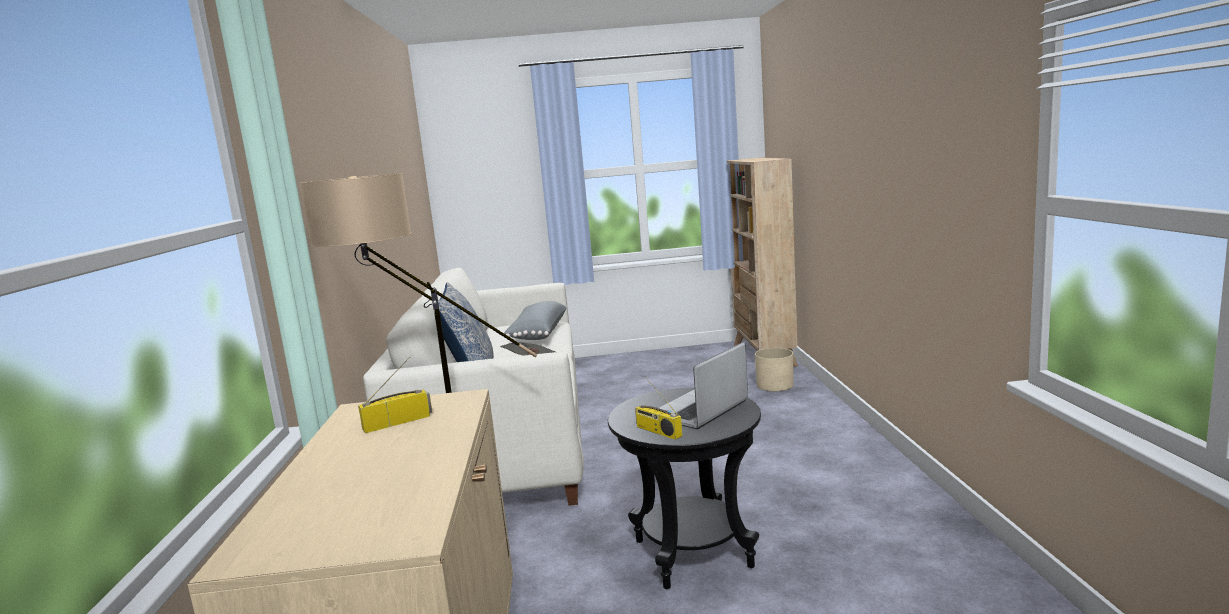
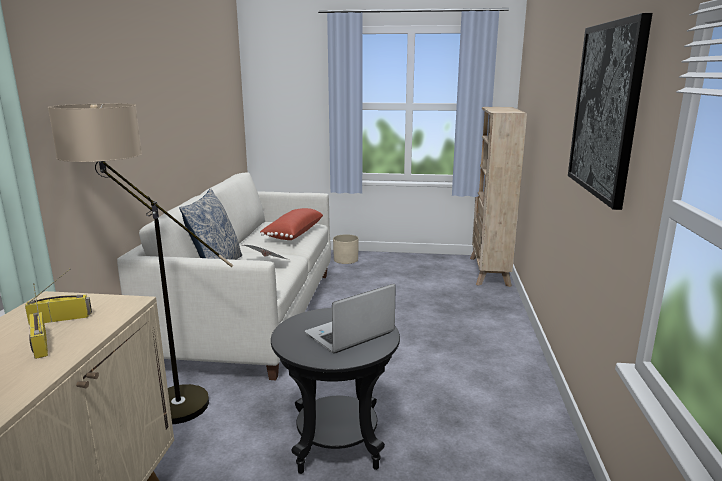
camera: 10 degrees right, 5 degrees up
(537, 333) = (292, 233): grey pillow -> red pillow
(657, 431) = (302, 349): radio -> radio (39, 344)
(774, 385) = (483, 301): beige planter -> beige planter (346, 259)
(926, 129) = (606, 110): none -> picture

